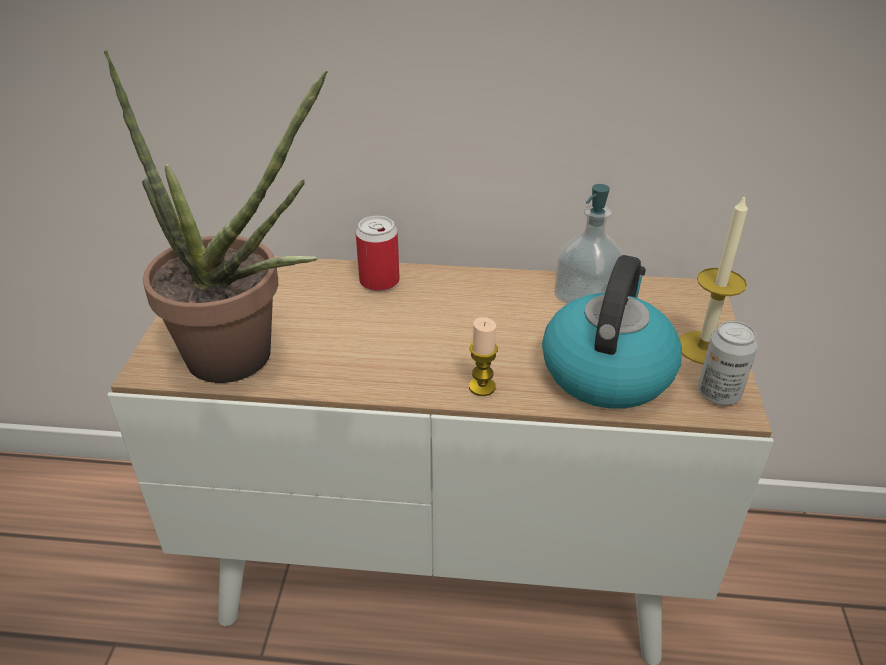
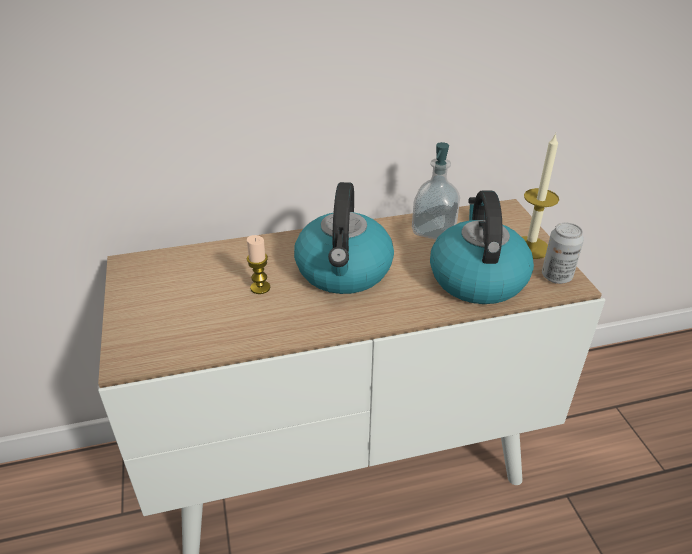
camera: 20 degrees left, 0 degrees up
(245, 362) = (204, 335): potted plant -> none
(379, 281) = (275, 249): can -> none
(443, 325) = (344, 271): none -> kettle
(482, 387) = (398, 310): candle -> candle (260, 288)

